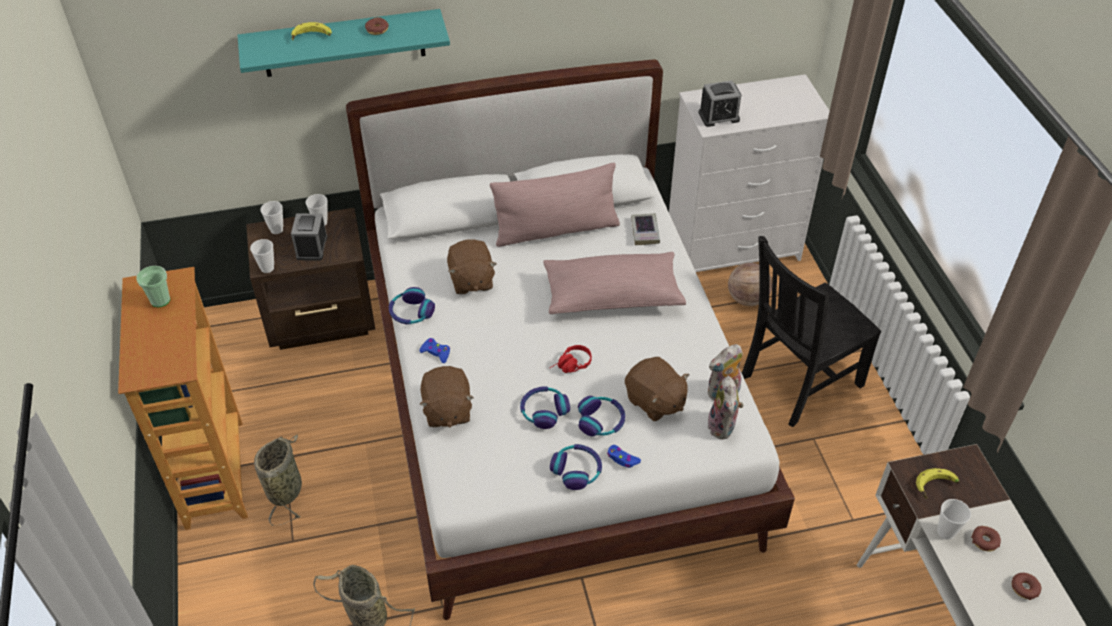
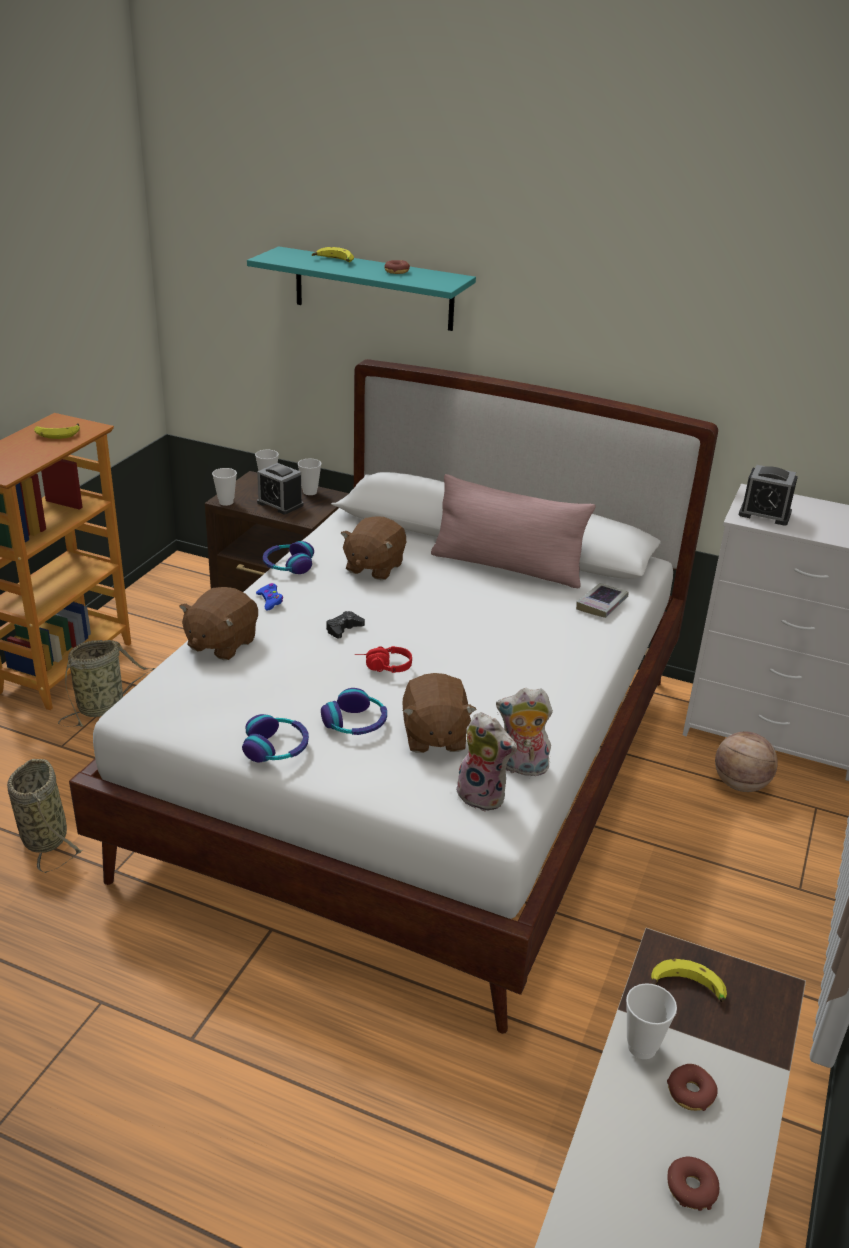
camera: 35 degrees right, 15 degrees down
(160, 300) = (58, 433): cup -> banana
(312, 247) = (280, 504): alarm clock -> alarm clock turned 90 degrees counterclockwise
(513, 349) = (343, 629): none -> black game controller
(544, 411) = (308, 686): headphones -> none
(612, 296) = (500, 636): pink pillow -> none
(622, 459) = (335, 764): blue game controller -> none
(723, 427) = (484, 795): plush toy -> plush toy turned 90 degrees counterclockwise
(798, 382) = (725, 891): black chair -> none

